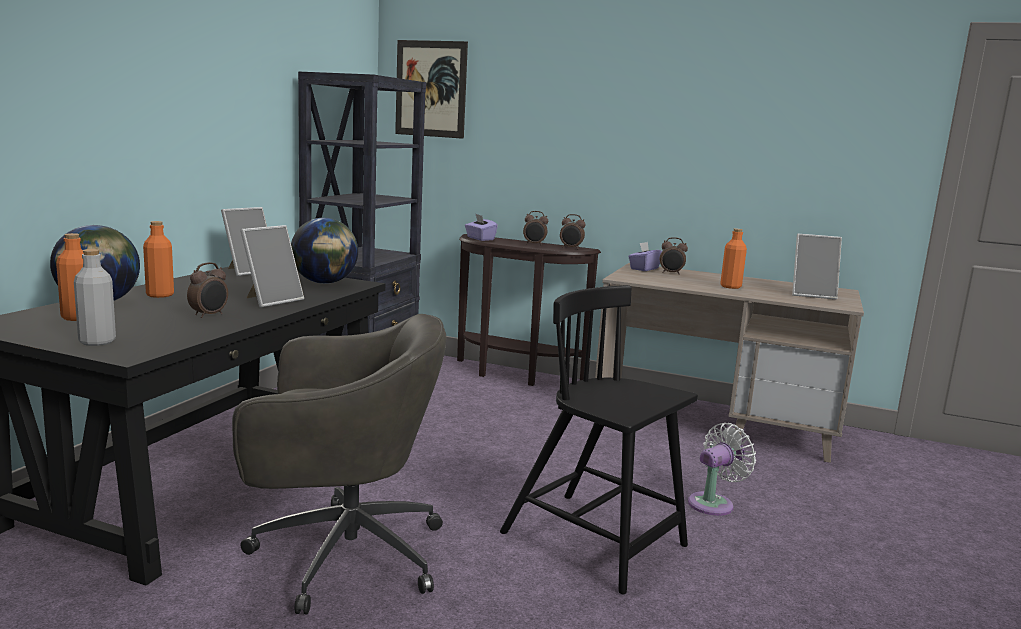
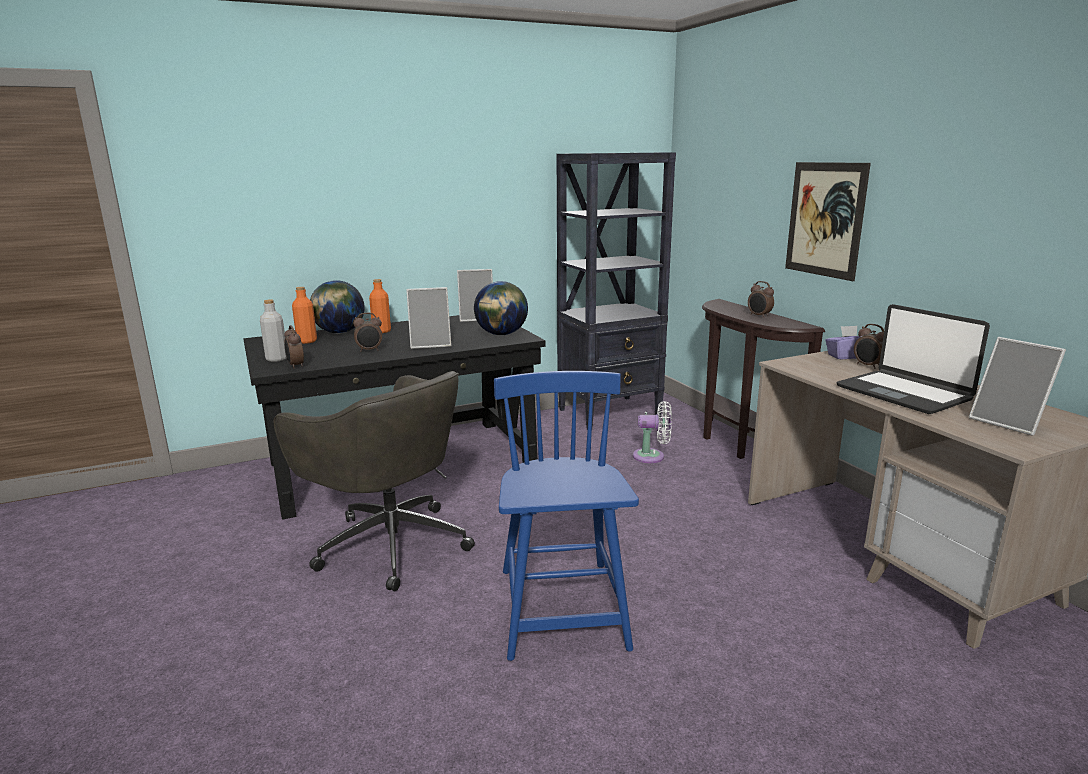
camera: 45 degrees right, 5 degrees up
(430, 89) = (704, 156): picture -> picture (825, 219)
(480, 239) = (718, 305): purple tissue box -> none
(571, 248) = (790, 323): alarm clock -> alarm clock (295, 366)
(596, 541) = (562, 610): black chair -> blue chair
(714, 503) = (731, 628): white fan -> white fan (652, 456)
(730, 287) = (904, 393): orange bottle -> laptop

